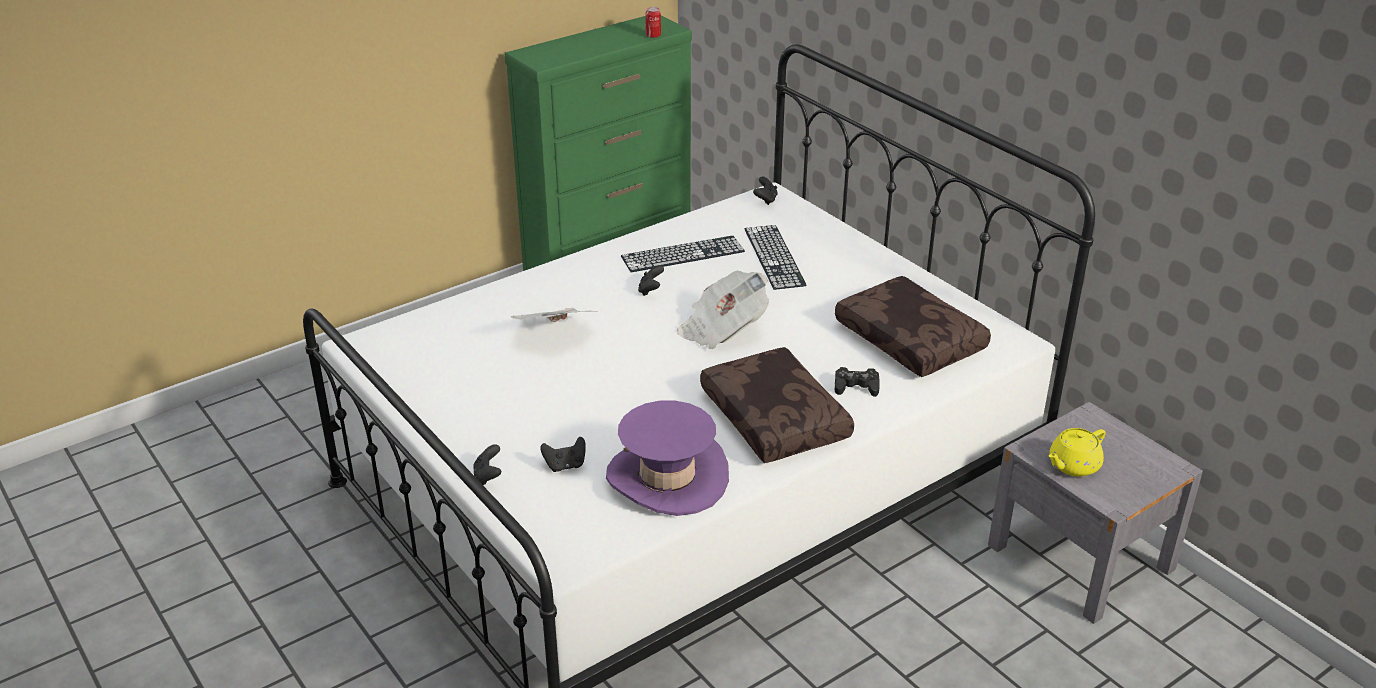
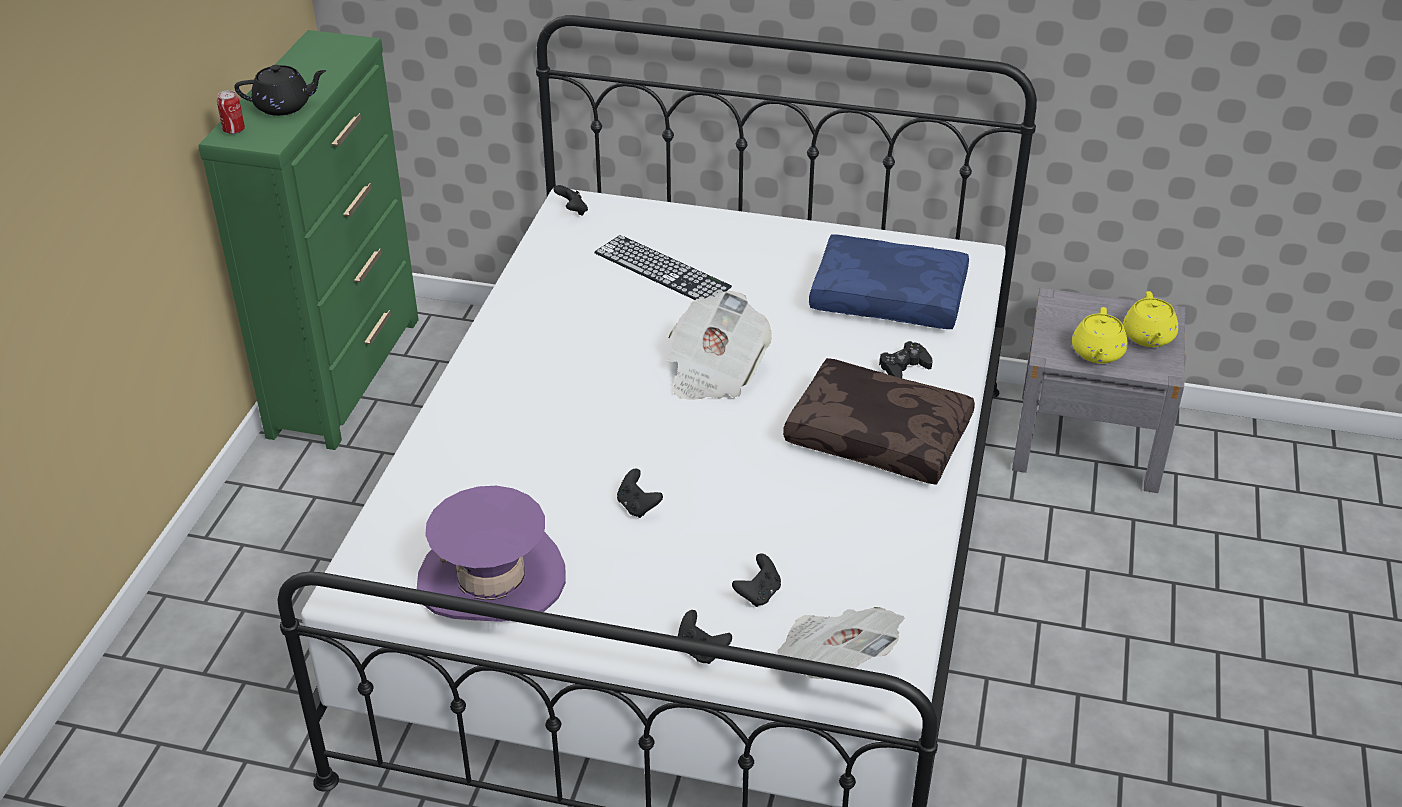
camera: 40 degrees left, 5 degrees up
(556, 333) = (556, 460): newspaper -> newspaper (833, 663)
(579, 48) = (284, 106): none -> black teapot
(650, 290) = (590, 364): black game controller -> black game controller (637, 506)
(653, 36) = (348, 60): can -> can (234, 130)
(667, 477) = (864, 549): purple hat -> purple hat (491, 579)
(683, 254) = (569, 309): keyboard -> none
(912, 339) = (890, 296): brown pillow -> blue pillow
(1135, 475) = (1148, 337): none -> yellow teapot

